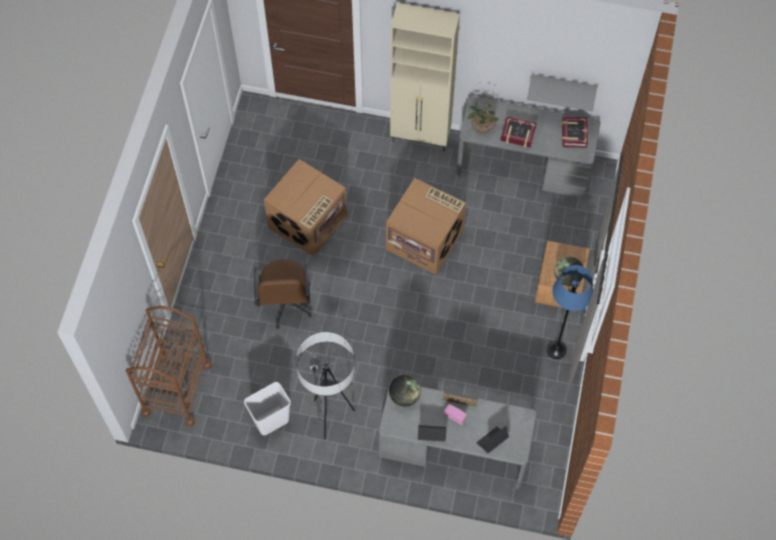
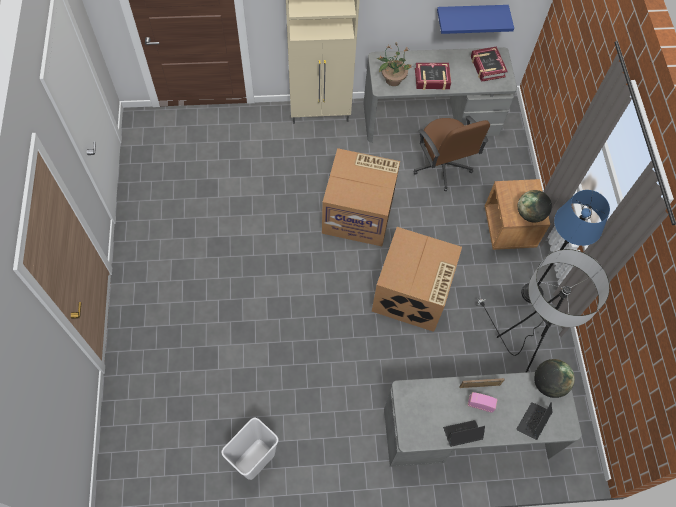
camera: 20 degrees left, 0 degrees up
(177, 389) = (133, 452): brown cart -> none
(285, 303) = (231, 318): brown office chair -> brown office chair (442, 166)
(308, 223) = (230, 225): cardboard box -> cardboard box (412, 294)
(330, 415) = (319, 433): floor lamp -> floor lamp (518, 348)
(404, 396) = (414, 396): globe -> globe (548, 384)
(563, 86) = (470, 15): grey shelf -> blue shelf

